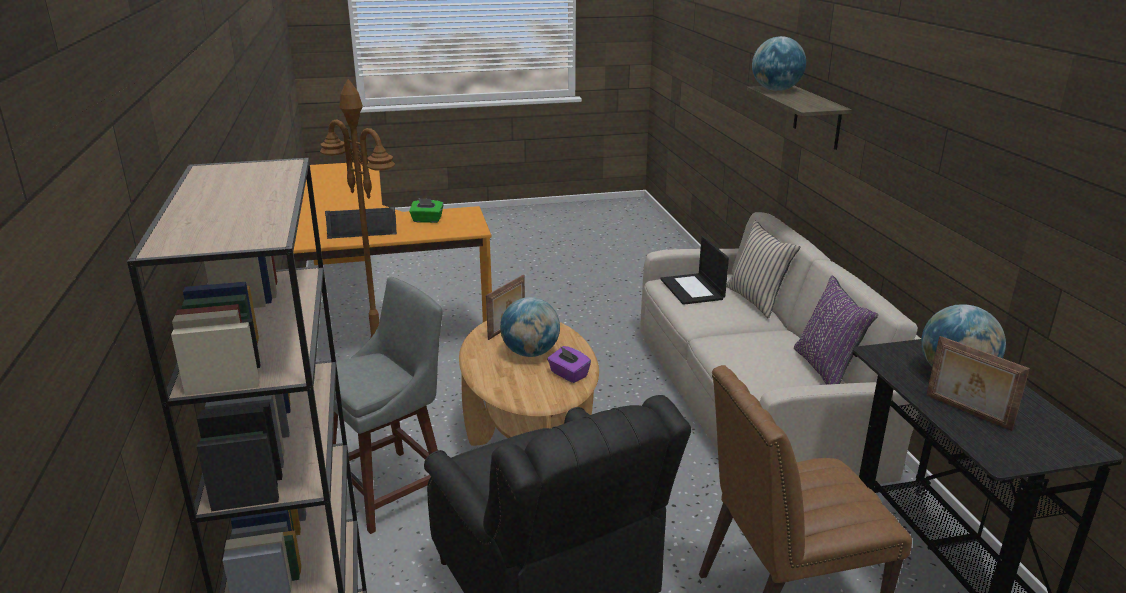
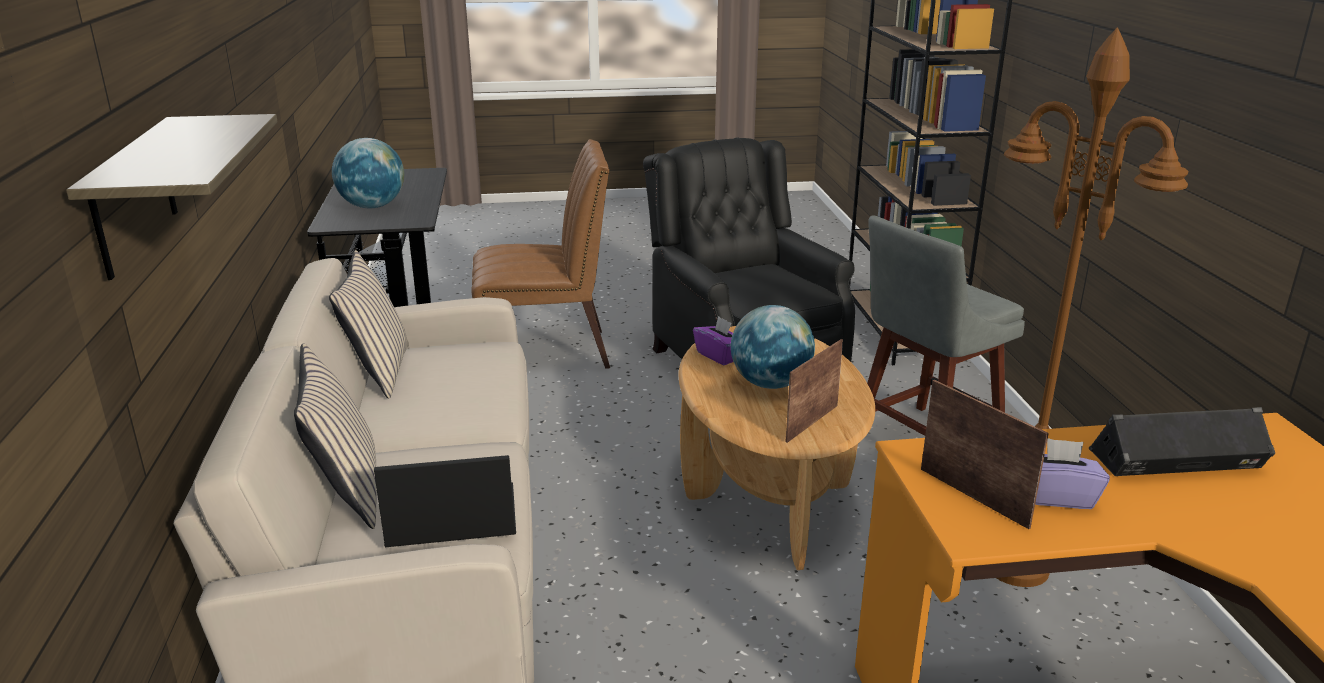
camera: 175 degrees left, 0 degrees up
(427, 220) = (1056, 496): green tissue box -> purple tissue box
(693, 289) = (450, 518): laptop -> laptop turned 90 degrees counterclockwise
(776, 90) = (175, 166): globe -> none
(827, 369) = (378, 372): purple pillow -> beige pillow
(967, 412) = (407, 189): picture frame -> picture frame (974, 496)

